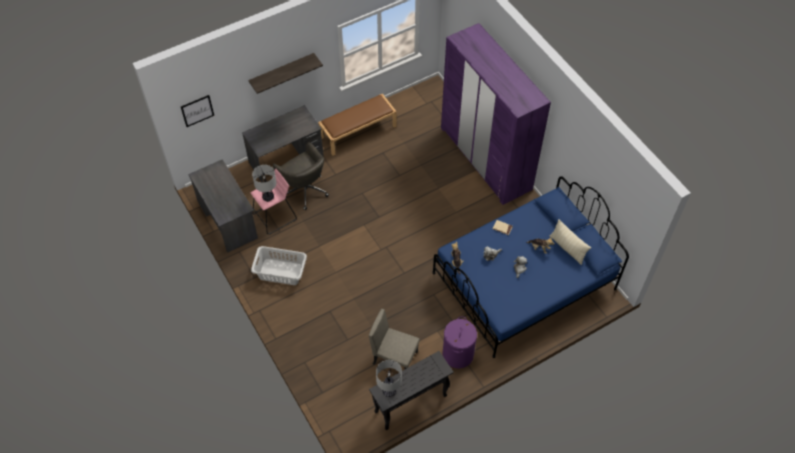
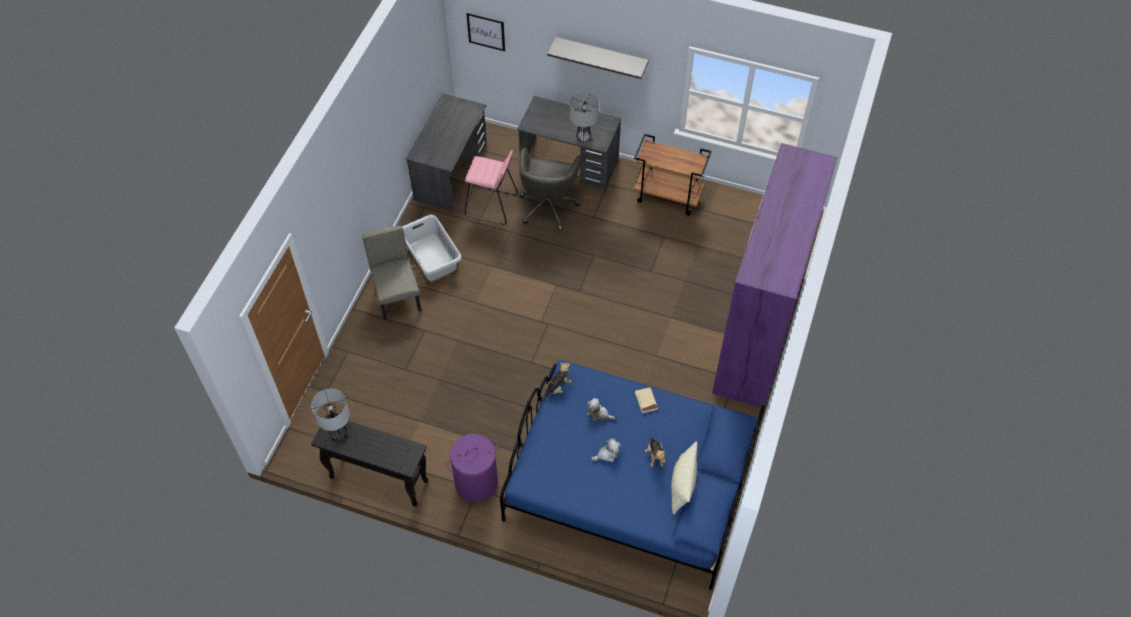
camera: 50 degrees right, 0 degrees up
(268, 197) = (481, 173): table lamp -> table lamp (583, 137)
(358, 131) = (668, 196): brown bench -> brown cart
(395, 357) = (421, 426): beige chair -> beige chair (398, 297)

